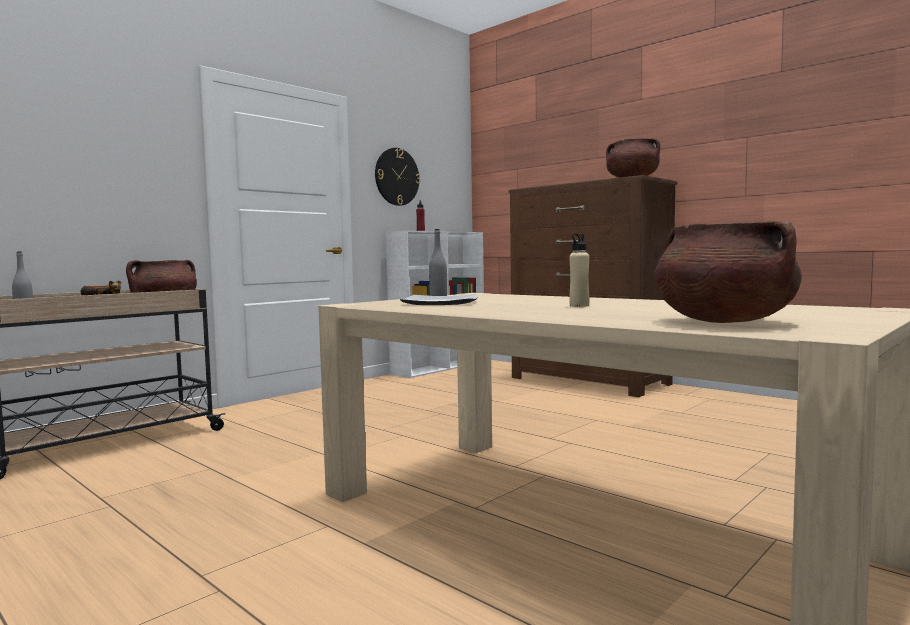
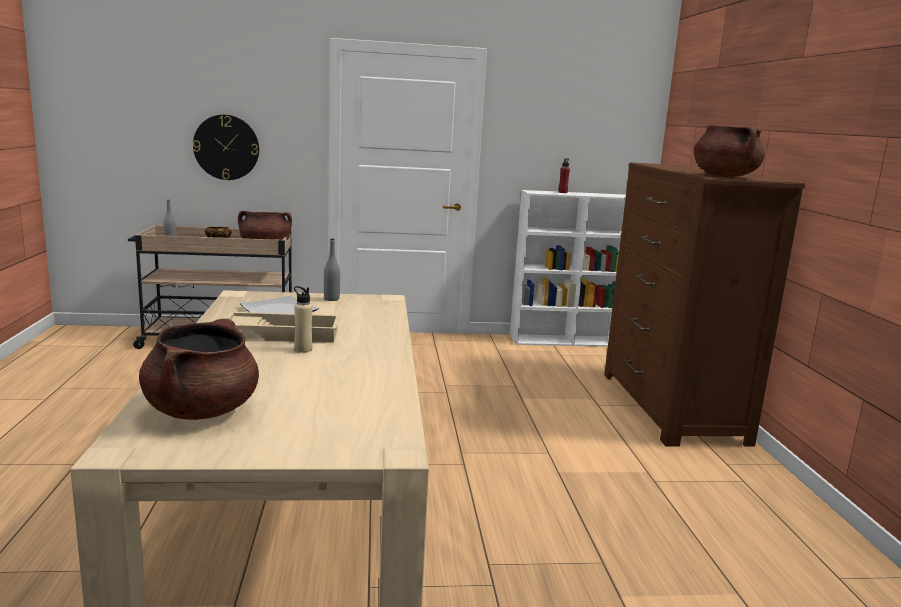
camera: 40 degrees right, 10 degrees up
(397, 177) = (545, 130): wall clock -> wall clock (226, 147)
(518, 305) = (283, 334): none -> beige tray

